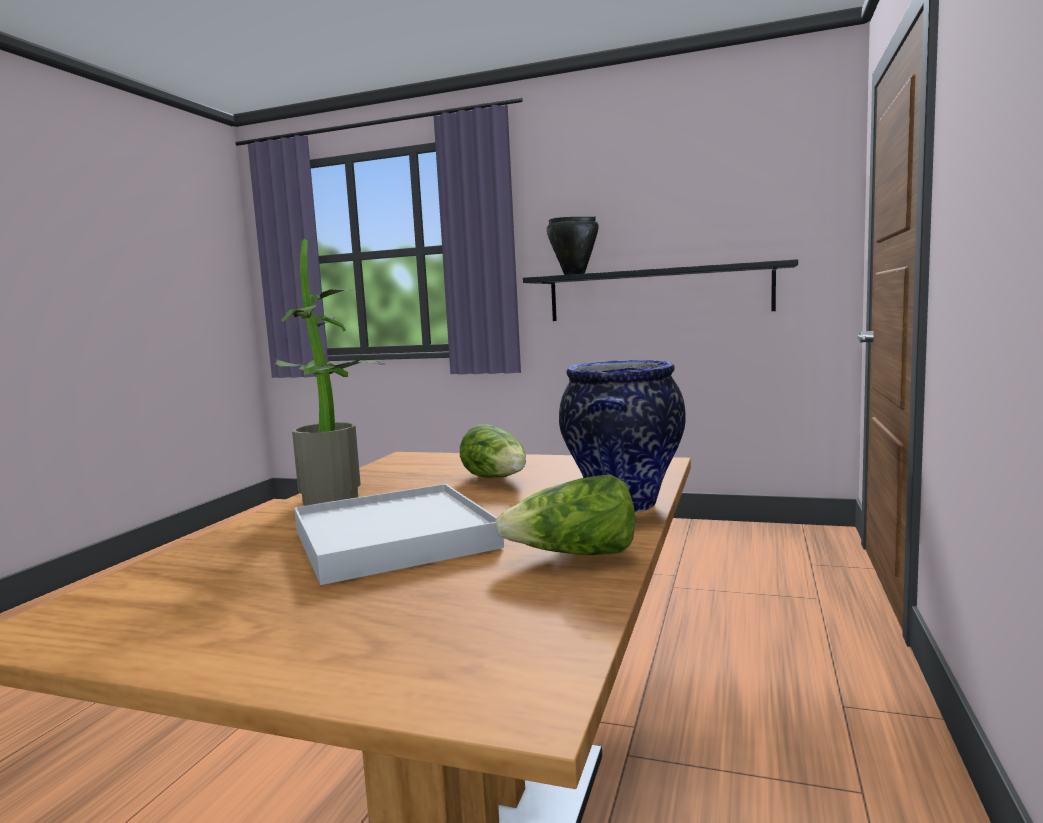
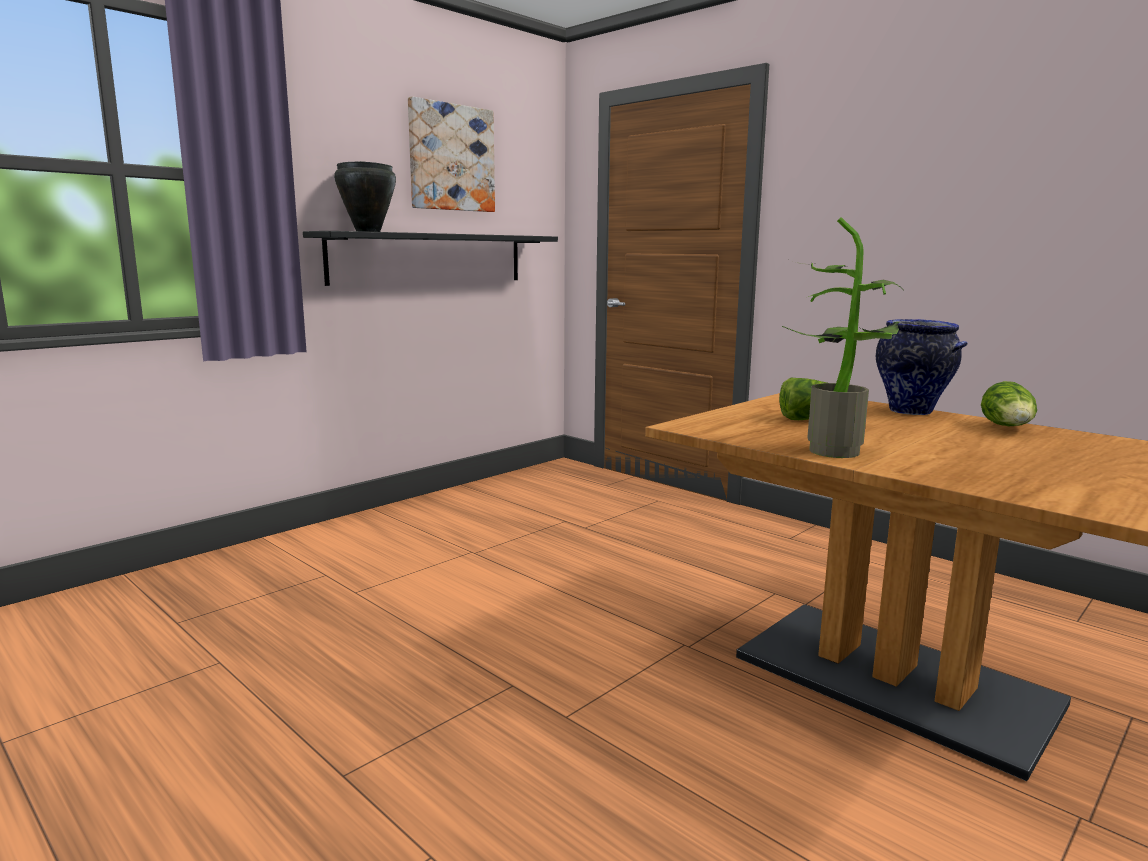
camera: 65 degrees left, 5 degrees up
(394, 539) = (961, 447): white tray -> none
(686, 194) = (451, 158): none -> picture

